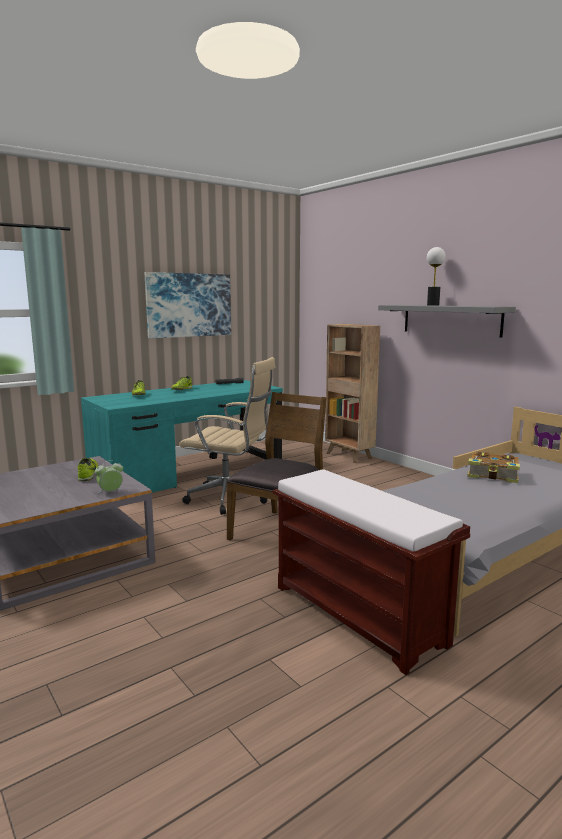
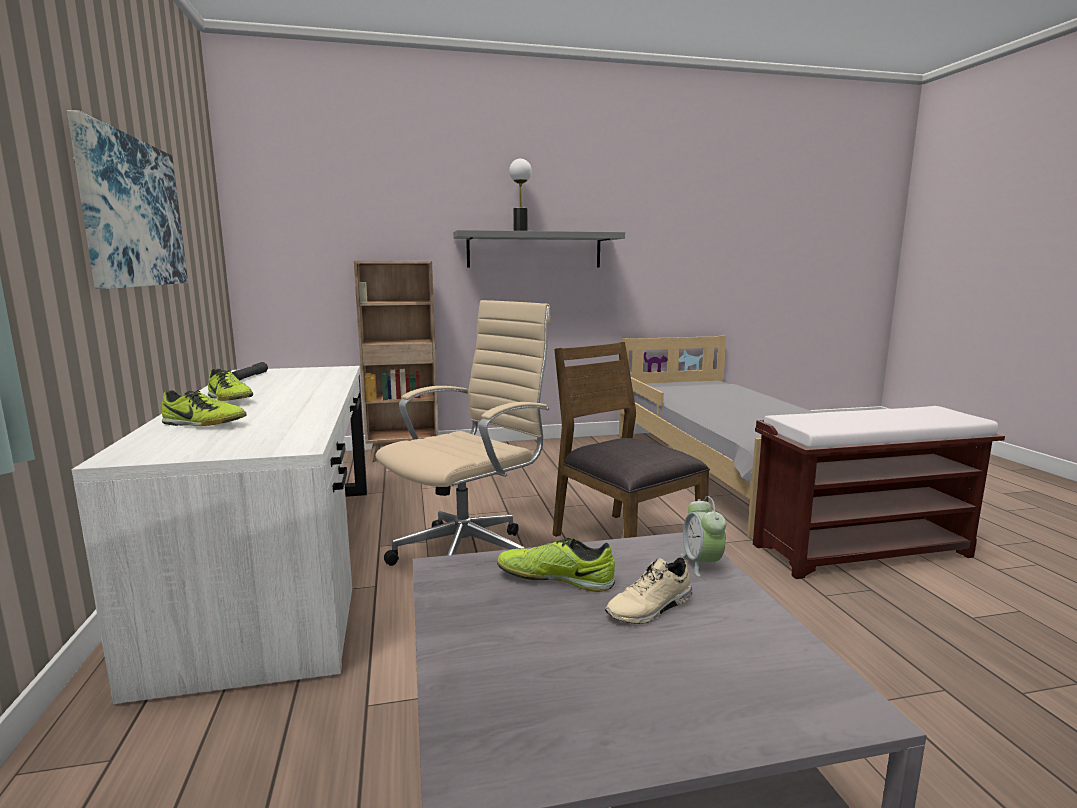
camera: 65 degrees left, 0 degrees up
(66, 488) = (651, 608): none -> beige shoe
(189, 472) = (281, 565): turquoise desk -> white desk
(493, 475) = (704, 399): book -> none

